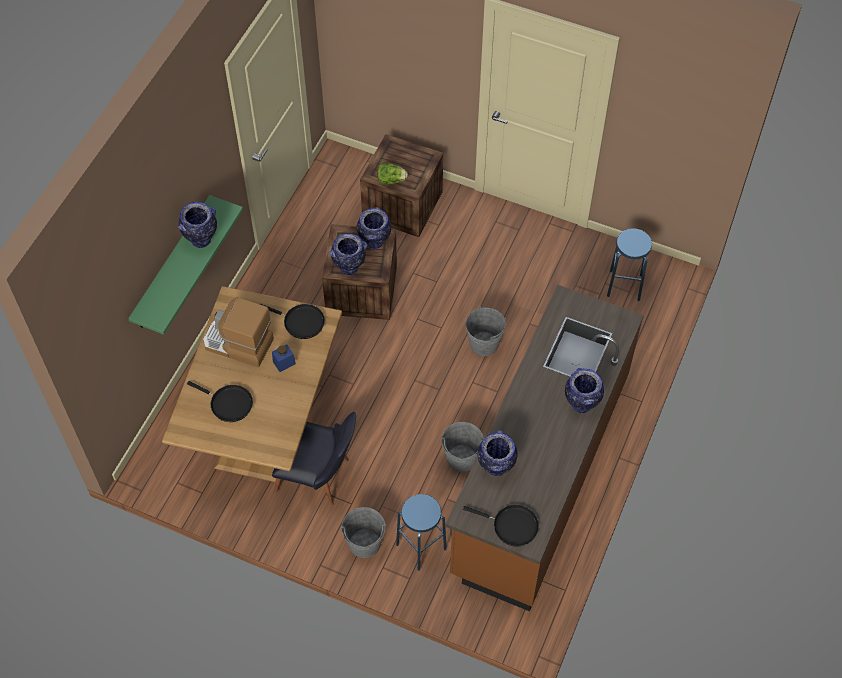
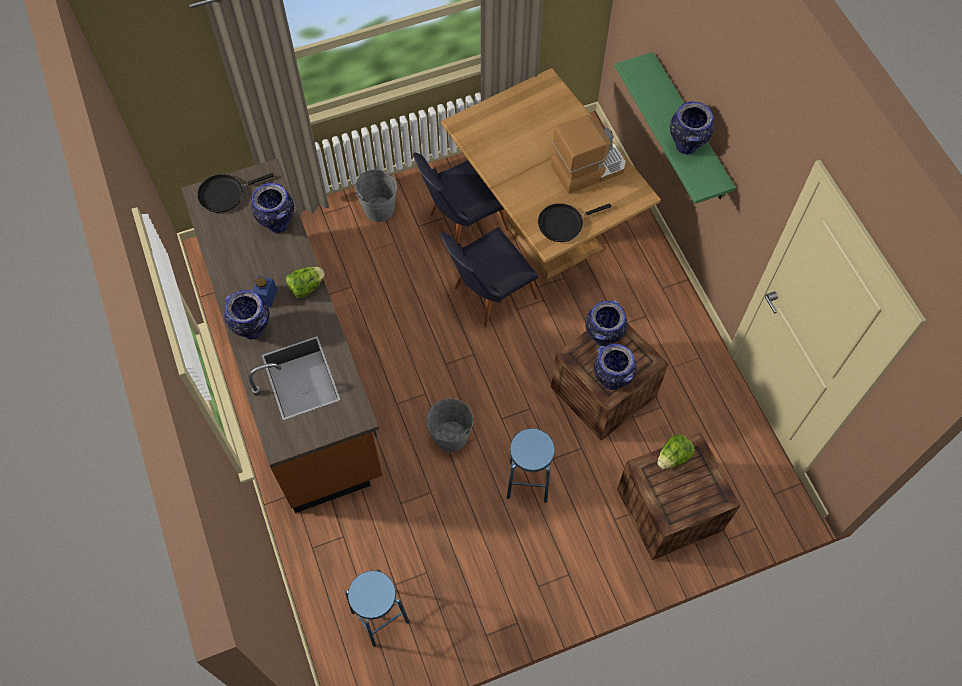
camera: 135 degrees right, 5 degrees up
(228, 404) = (538, 124): black frying pan -> none
(284, 362) = (537, 184): blue jar -> blue jar (266, 296)
(361, 409) = (487, 295): none -> black chair
(421, 546) = (336, 239): blue stool -> blue stool (528, 481)
(461, 458) = (371, 325): grey bucket -> none
(519, 404) = (306, 287): none -> lettuce

